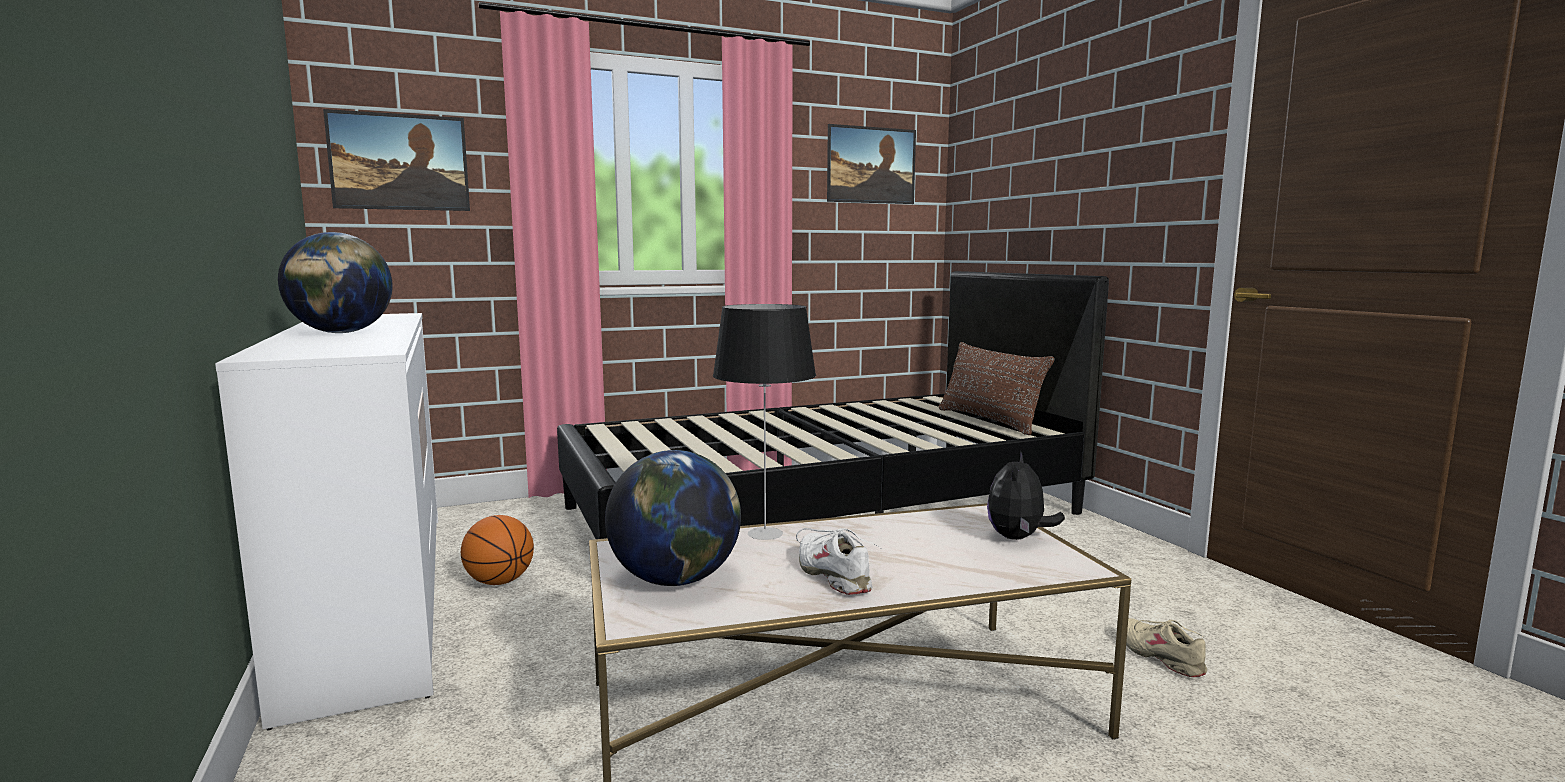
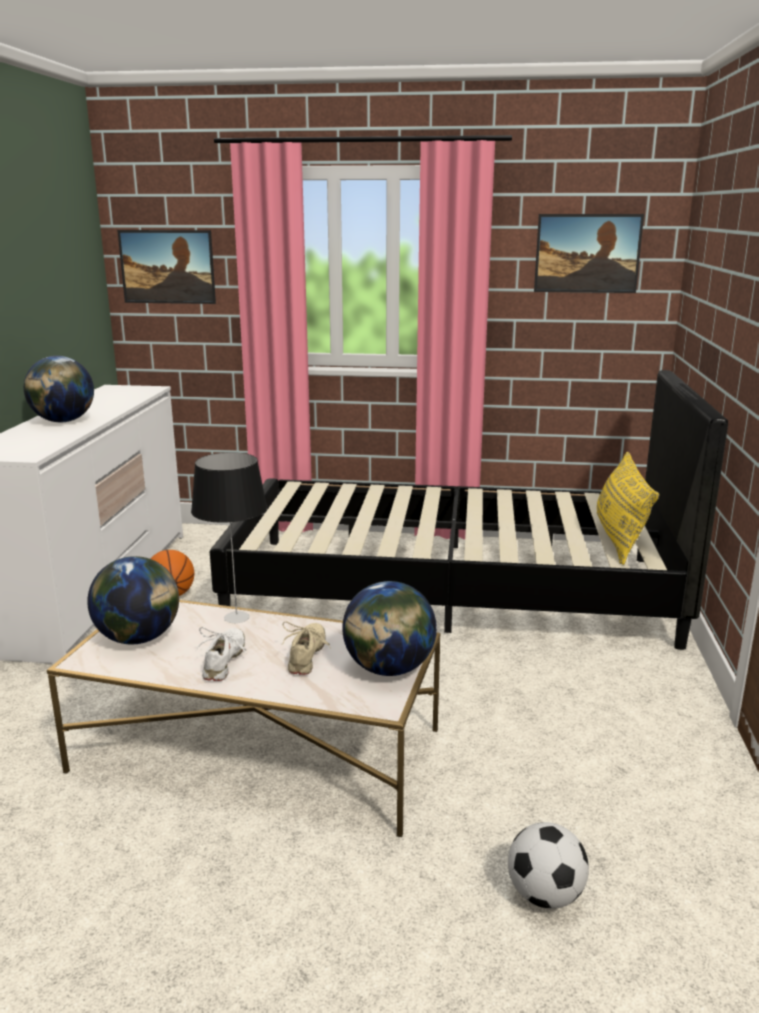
camera: 30 degrees right, 10 degrees up
(989, 421) = (619, 538): brown pillow -> yellow pillow
(1018, 538) = (389, 669): plush toy -> globe
(1161, 656) = (533, 795): beige shoe -> beige shoe (307, 656)
(1310, 738) = (544, 895): none -> football

